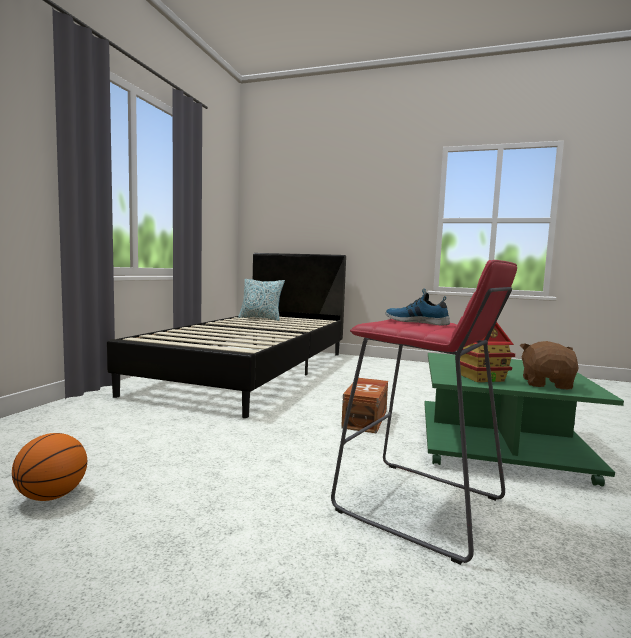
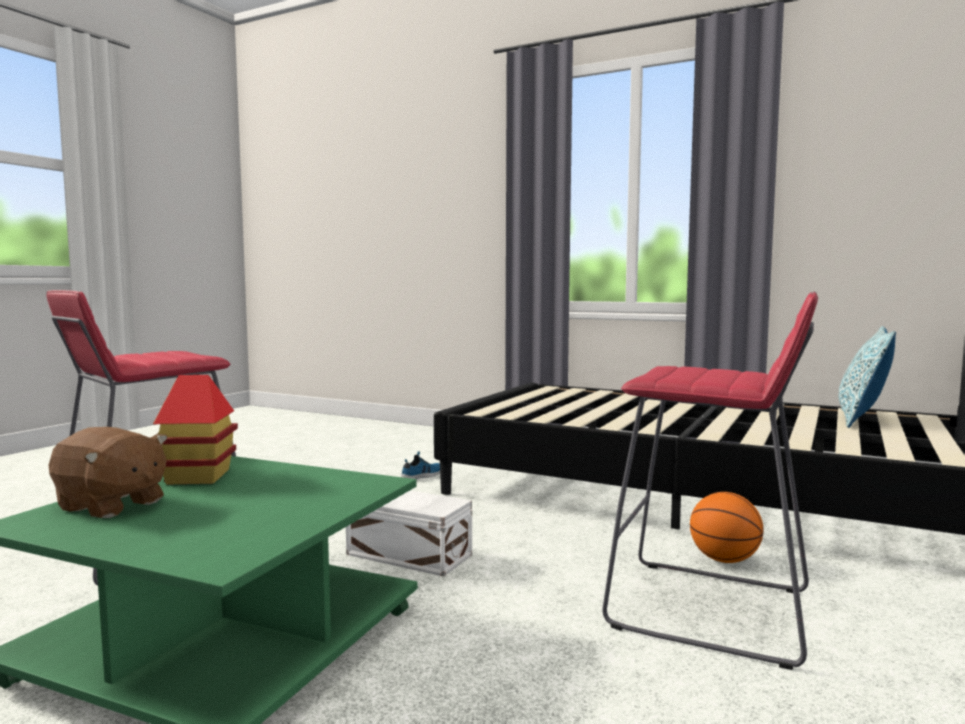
camera: 100 degrees right, 0 degrees up
(52, 496) = (308, 453): basketball -> basketball (724, 560)
(366, 419) = (409, 555): brown storage box -> white storage box
(381, 378) = (711, 610): none -> red stool
(416, 322) = (166, 356): shoe -> shoe (422, 476)

